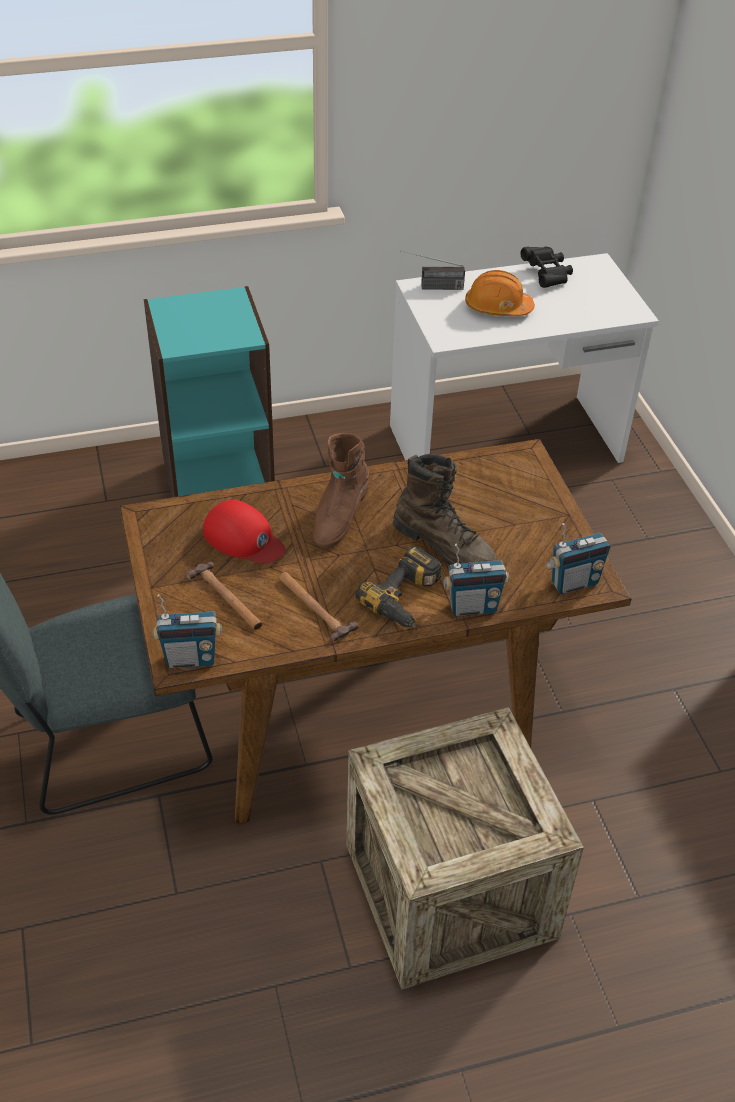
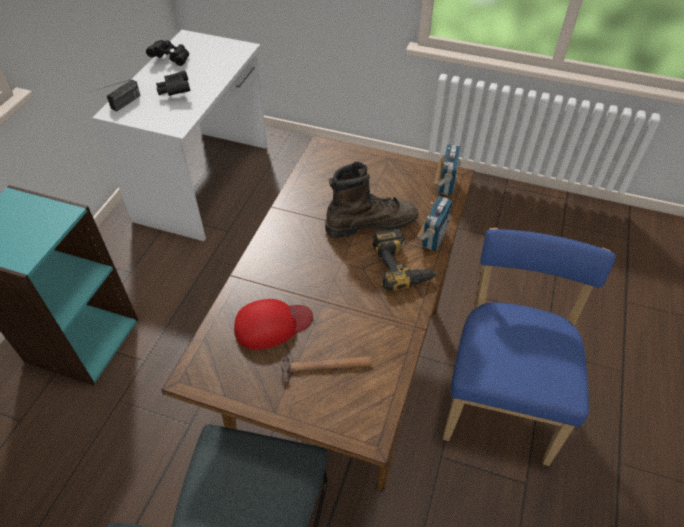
camera: 55 degrees left, 5 degrees up
(190, 658) = (371, 422): radio -> none
(314, 607) = (373, 318): hammer -> none
(339, 518) = (299, 262): brown boot -> none
(450, 890) = (501, 398): crate -> blue chair
(497, 307) = (175, 91): orange hard hat -> black binoculars

